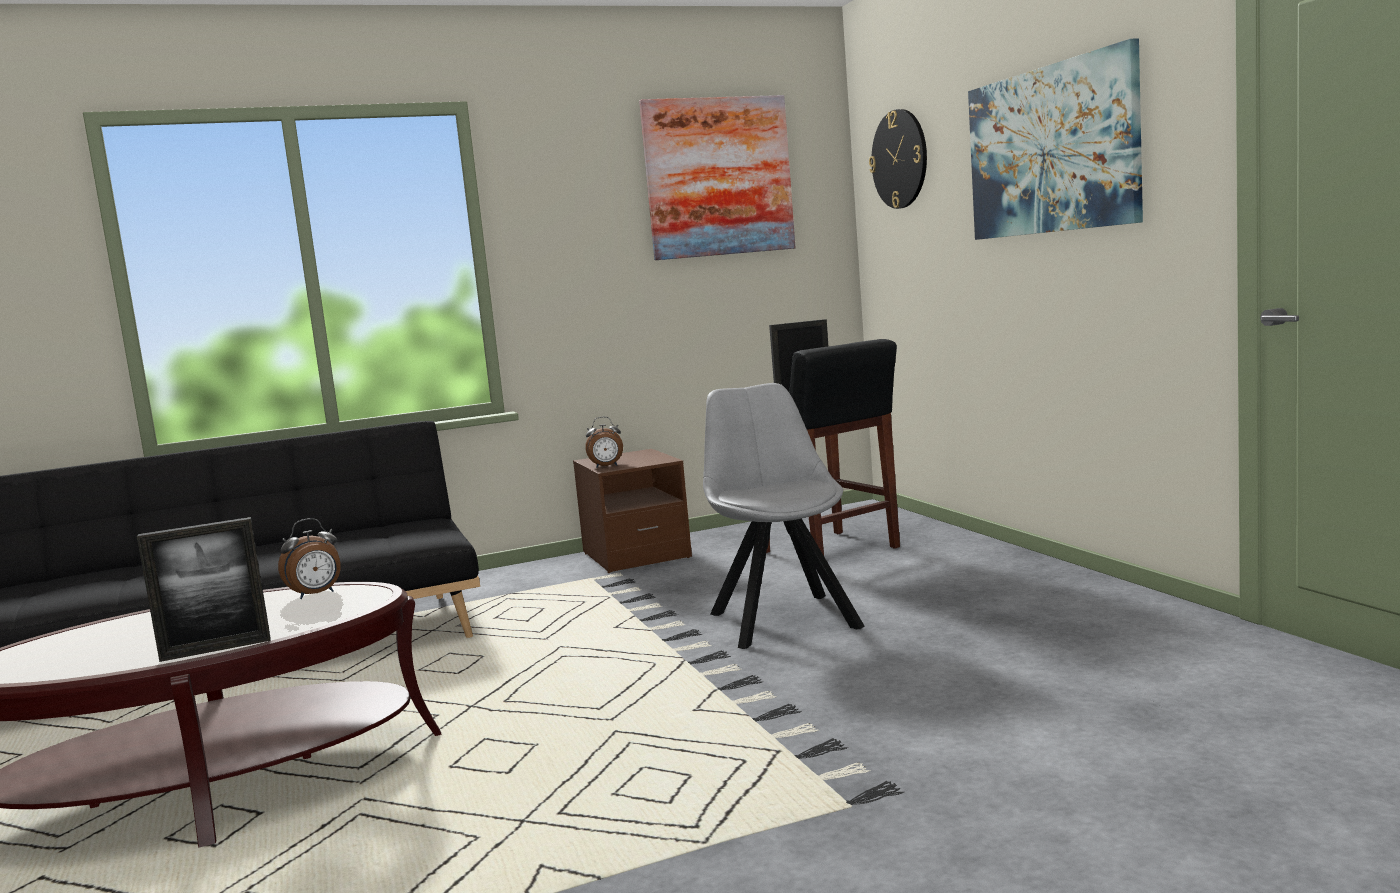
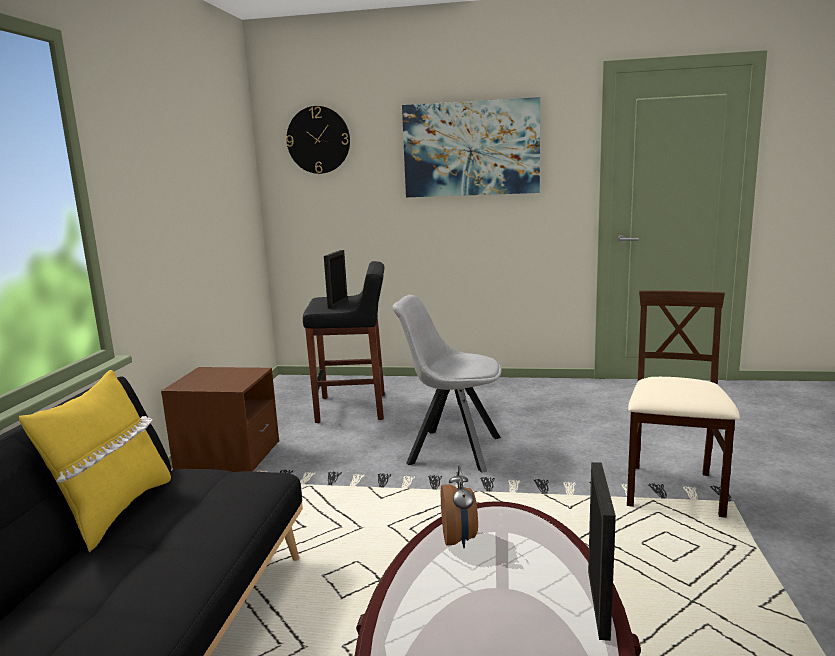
camera: 60 degrees left, 5 degrees up
(352, 526) = (114, 511): none -> yellow pillow
(606, 466) = (225, 386): alarm clock -> none
(718, 177) = (206, 138): picture -> none
(835, 760) = (673, 491): none -> beige chair

